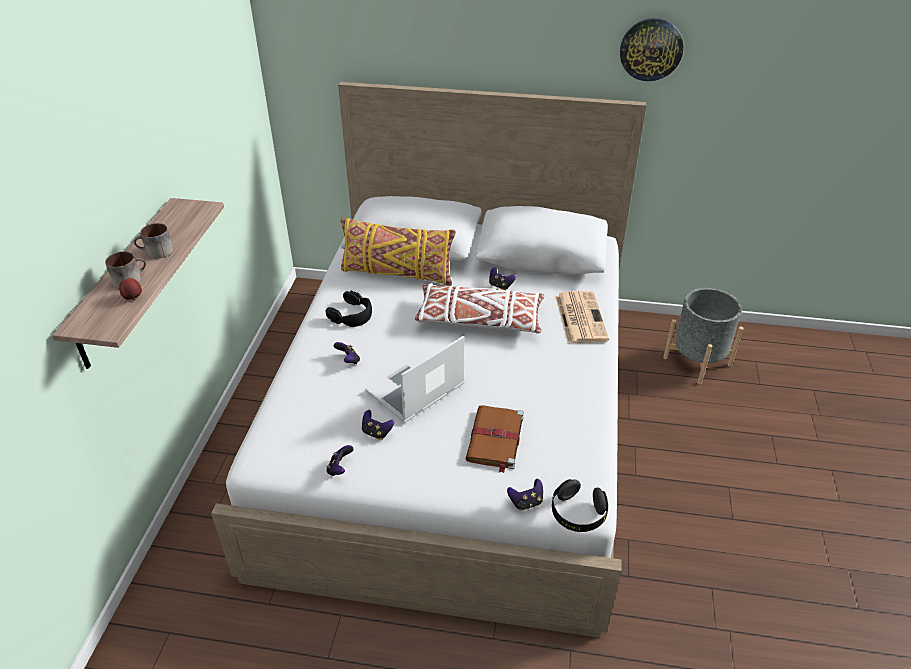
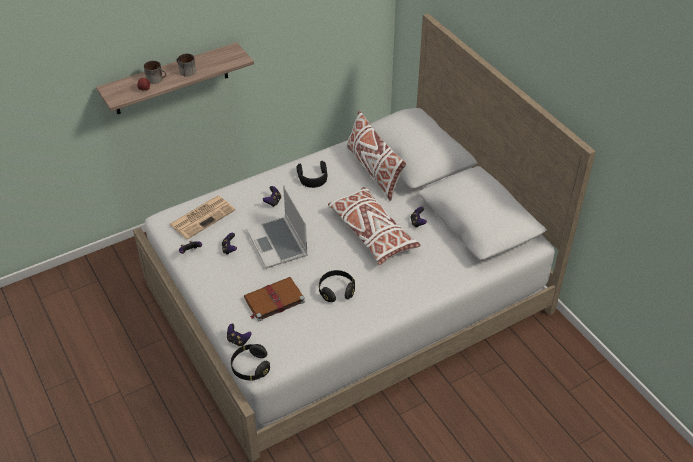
camera: 50 degrees right, 5 degrees up
(397, 273) = (373, 170): yellow pillow -> white pillow
(415, 390) = (278, 244): laptop -> laptop turned 120 degrees counterclockwise
(532, 385) = (336, 291): none -> black headphones
(580, 317) = (430, 278): newspaper -> newspaper (203, 217)
(651, 49) = (608, 110): wall clock -> none
(697, 361) = (558, 393): grey planter -> none

